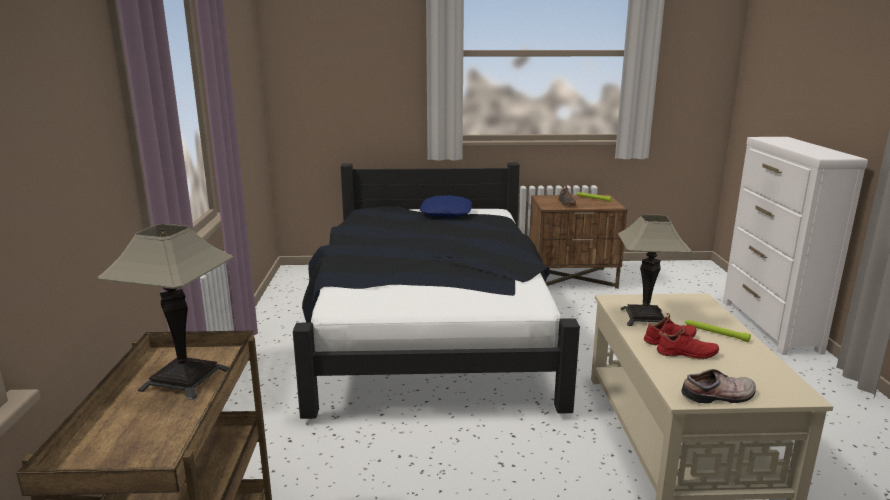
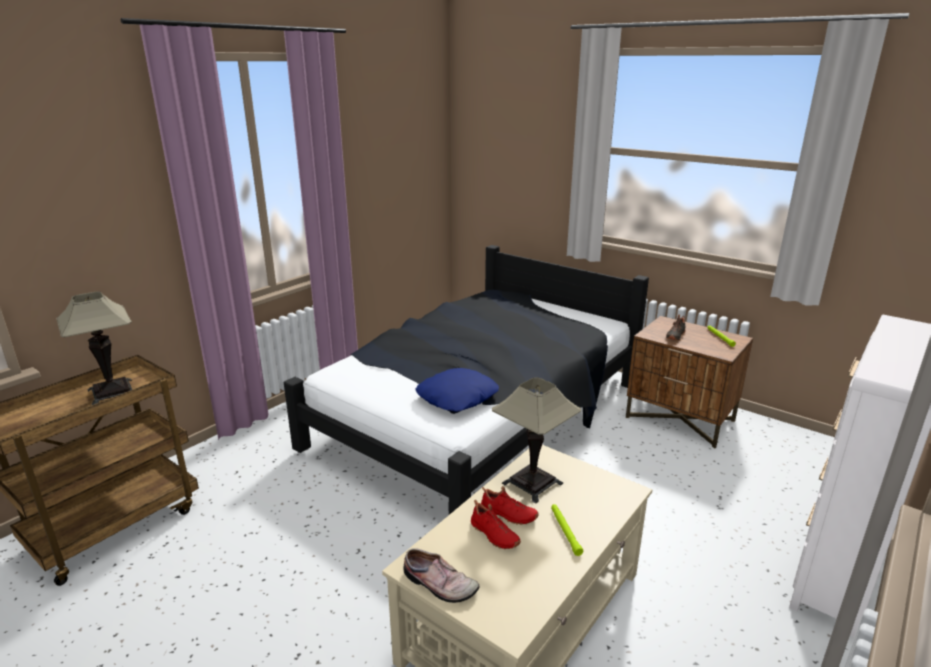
camera: 40 degrees right, 5 degrees up
(446, 213) = (556, 313): blue pillow -> blue pillow (458, 397)

